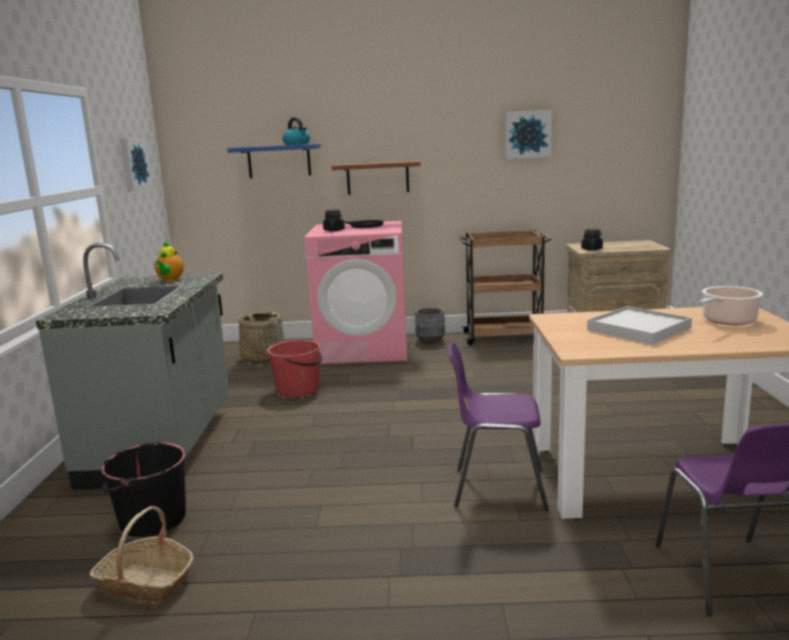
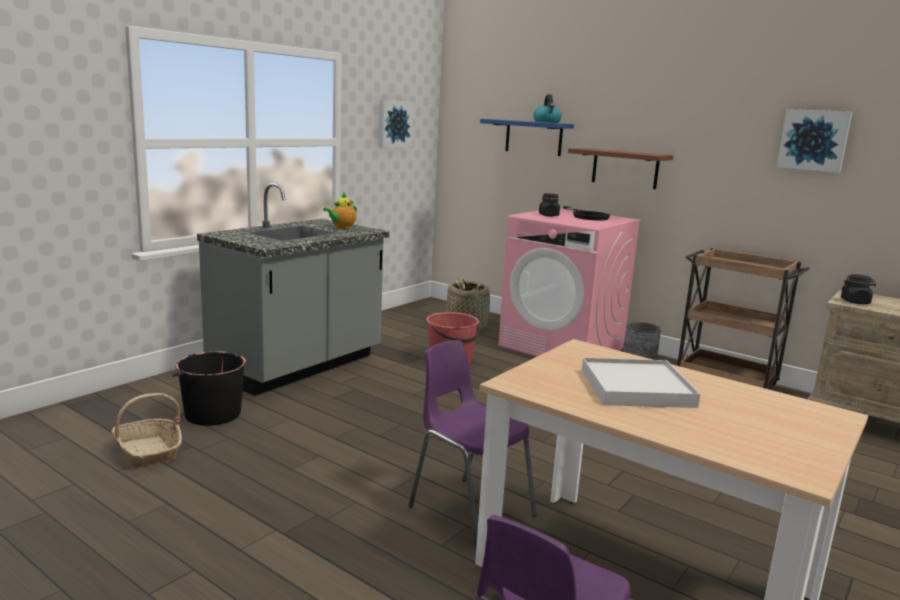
camera: 35 degrees right, 0 degrees up
(727, 321) = (768, 417): cooking pot -> none

